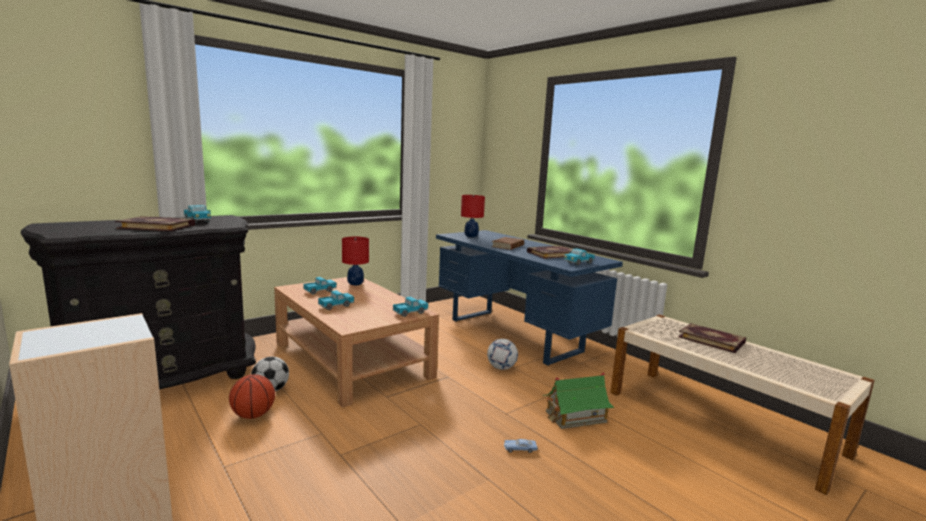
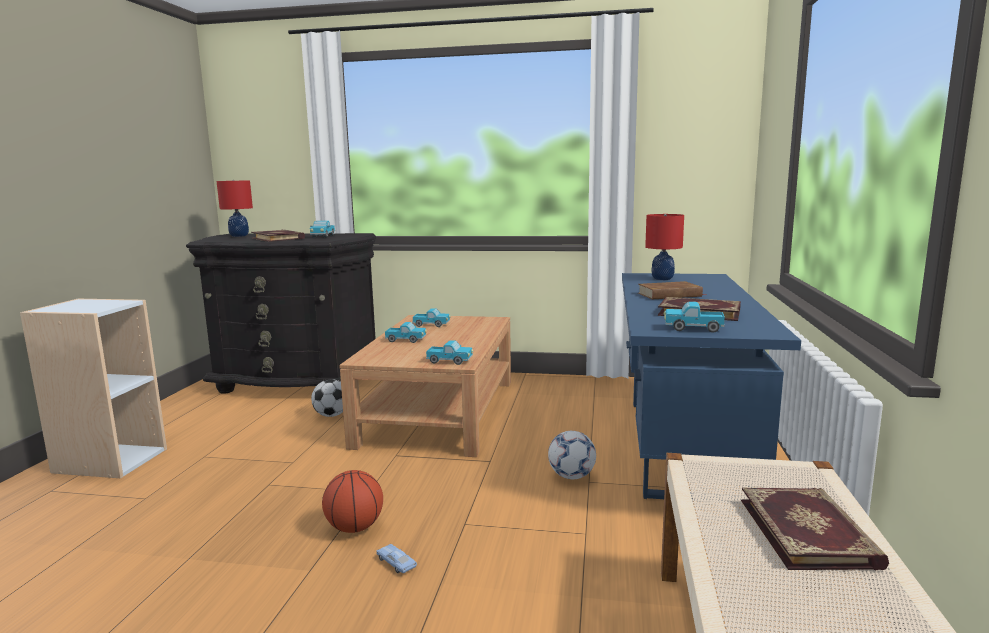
camera: 50 degrees right, 0 degrees up
(253, 415) = (285, 429): basketball -> basketball (354, 528)
(354, 284) = (480, 324): red table lamp -> red table lamp (239, 236)
(575, 416) = (536, 570): toy house -> none

